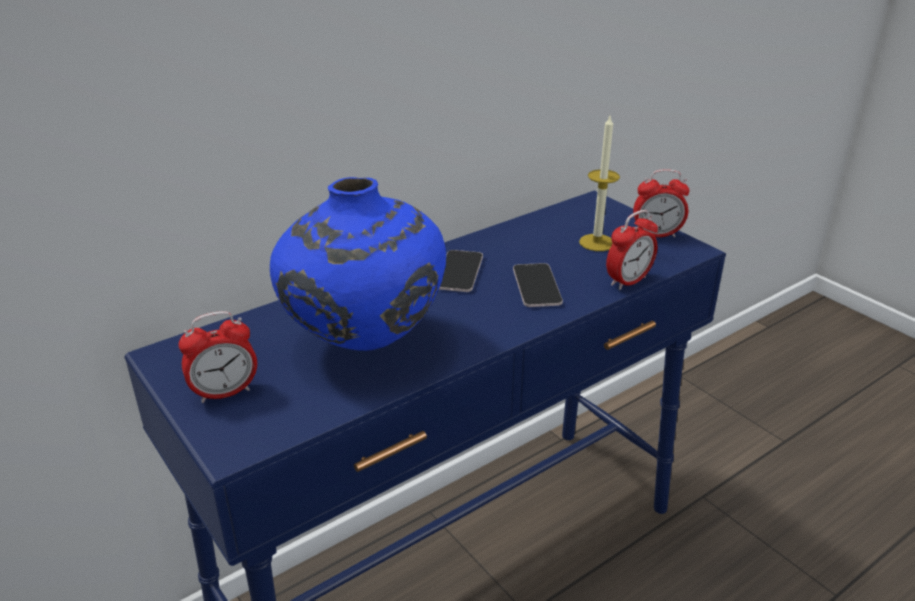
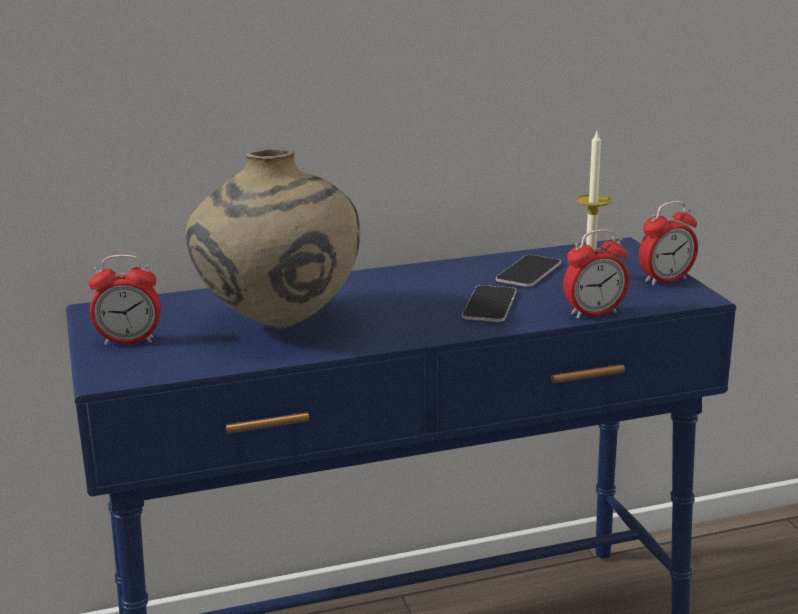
camera: 20 degrees right, 10 degrees down
(364, 345) = (278, 326): blue vase -> beige vase
(459, 272) = (419, 285): phone -> phone (528, 272)
(656, 235) = (666, 280): alarm clock -> alarm clock turned 45 degrees counterclockwise

